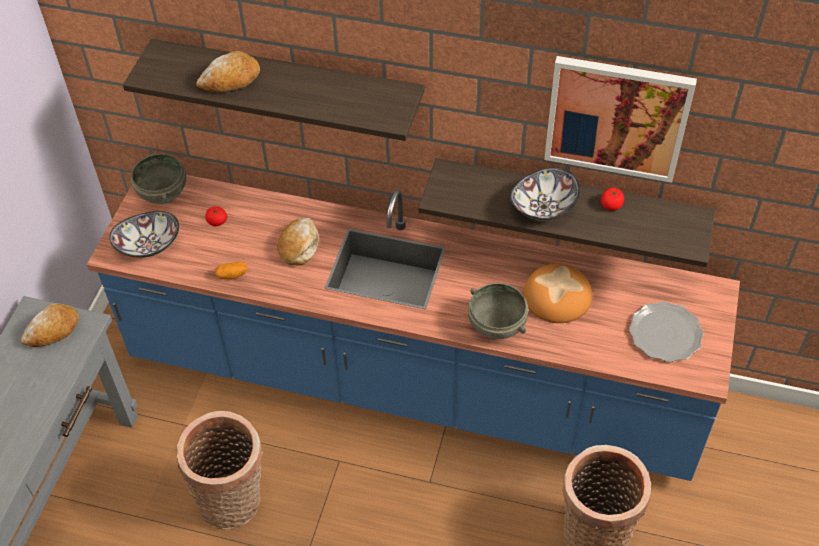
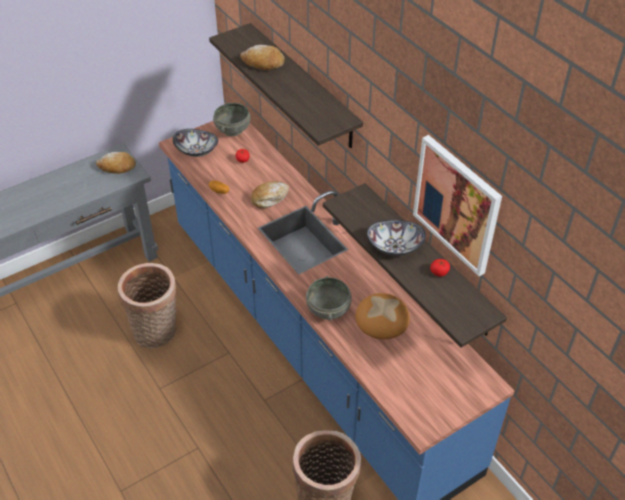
camera: 40 degrees right, 5 degrees down
(665, 333) = (425, 385): plate -> none

